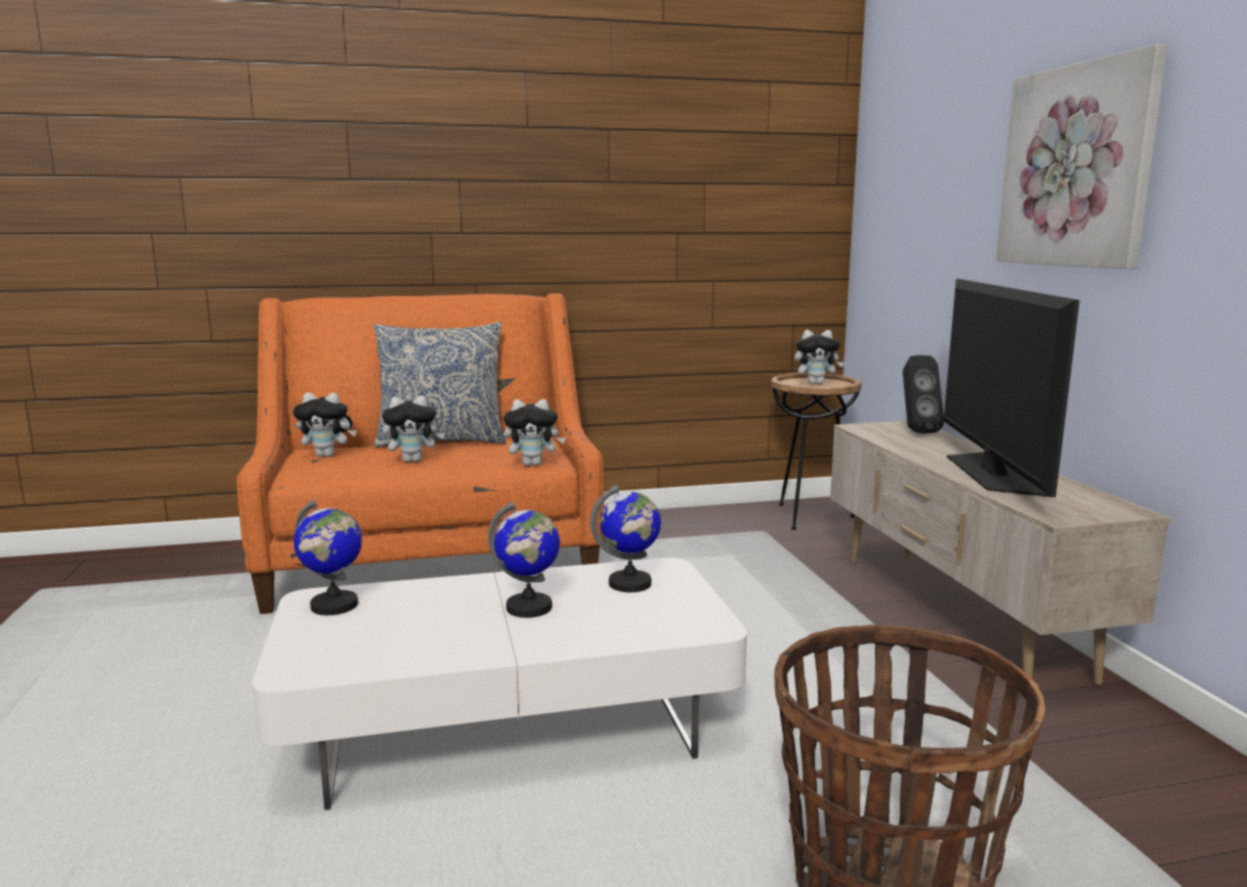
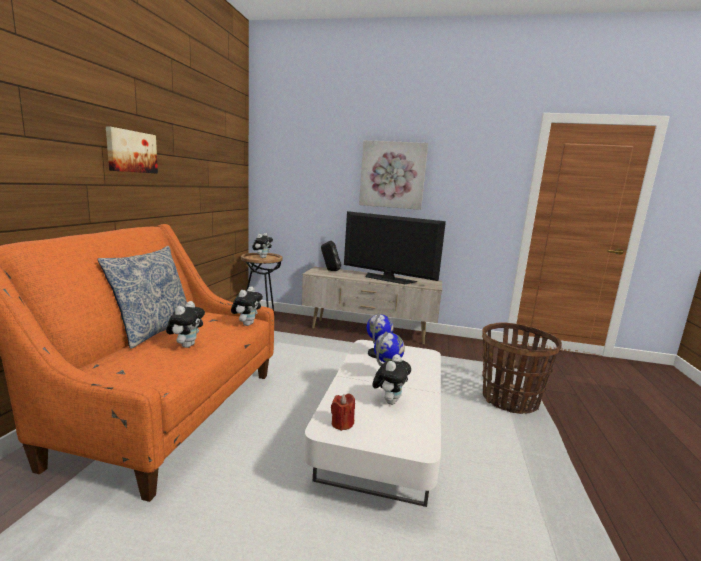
camera: 65 degrees left, 0 degrees up
(328, 455) = (116, 366): plush toy -> plush toy (389, 401)
(334, 606) = (342, 423): globe -> red candle
(508, 183) = (131, 151): none -> picture

